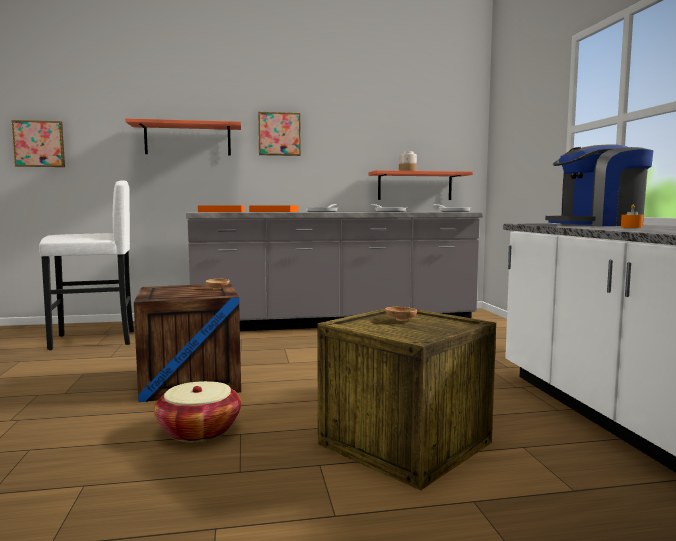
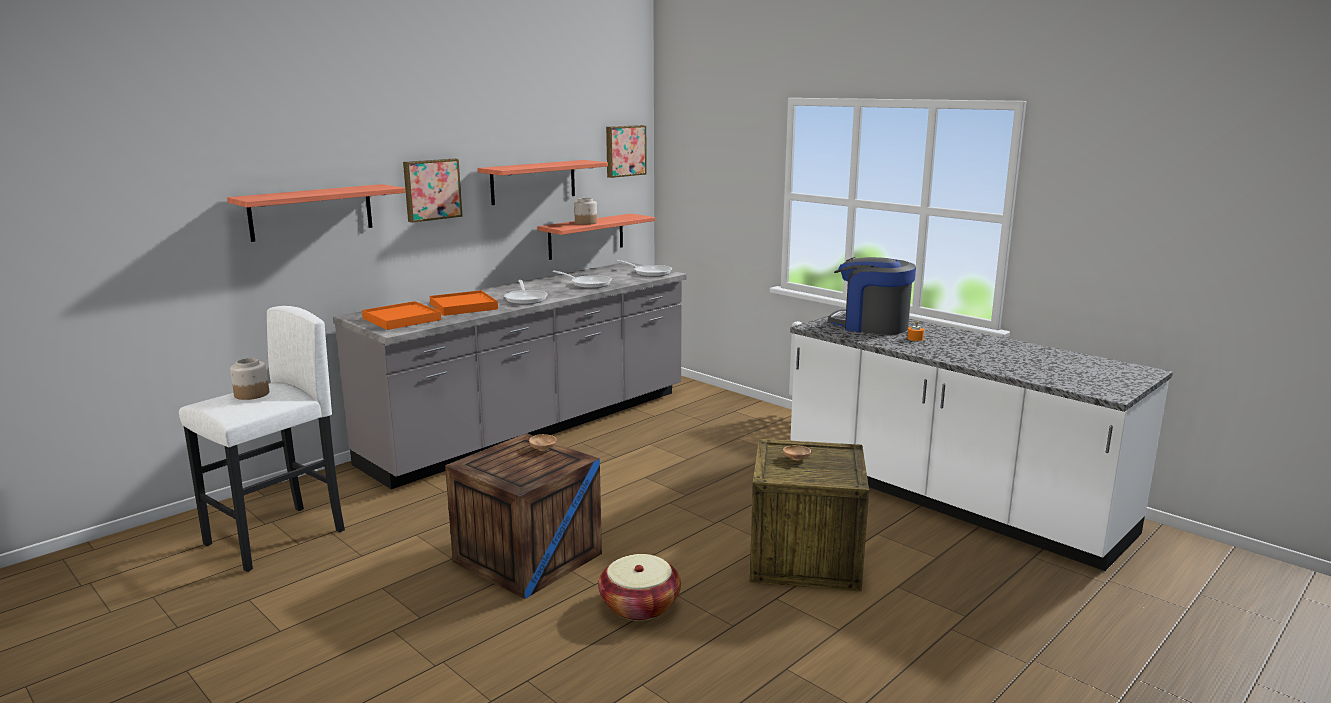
camera: 35 degrees left, 10 degrees up
(39, 144) = (75, 249): picture -> picture (624, 151)
(84, 233) = (251, 394): none -> jar
(367, 138) = (533, 182): none -> shelf
(596, 224) = (870, 325): coffee machine -> coffee machine turned 75 degrees clockwise

